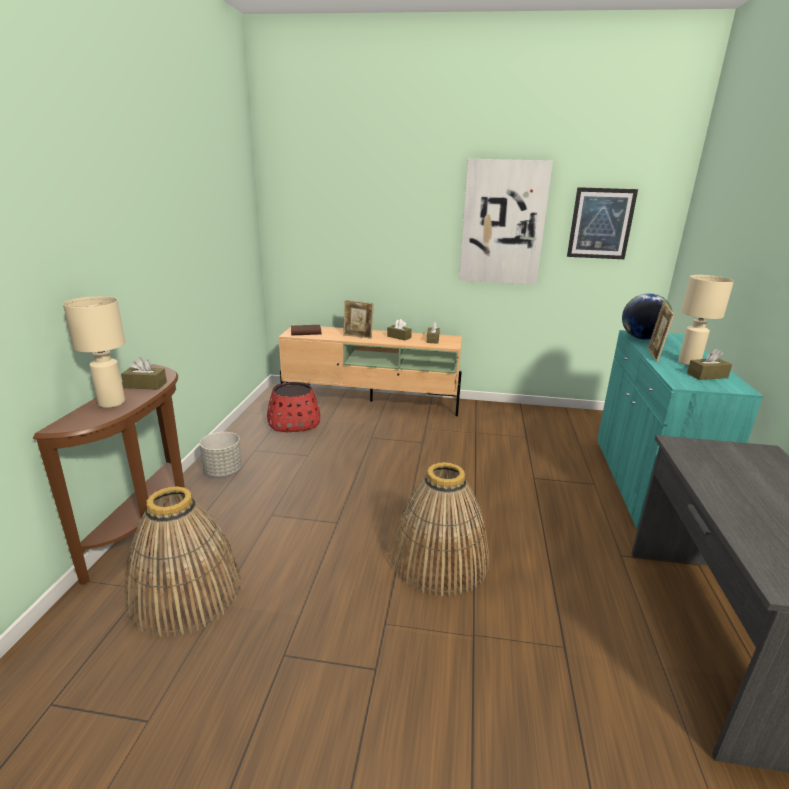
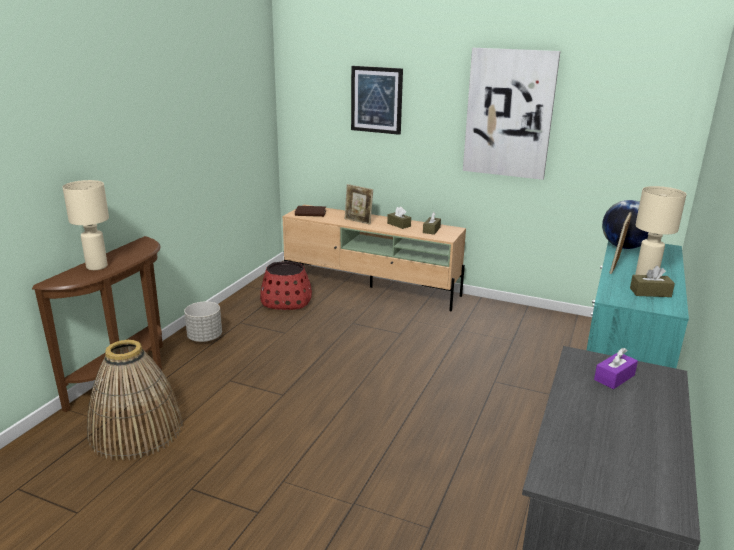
camera: 15 degrees right, 0 degrees up
(145, 385) = (129, 254): brown tissue box -> none
(439, 560) = (357, 439): basket -> none
(600, 223) = (614, 118): picture -> picture (376, 100)
(729, 461) = (614, 377): none -> purple tissue box

